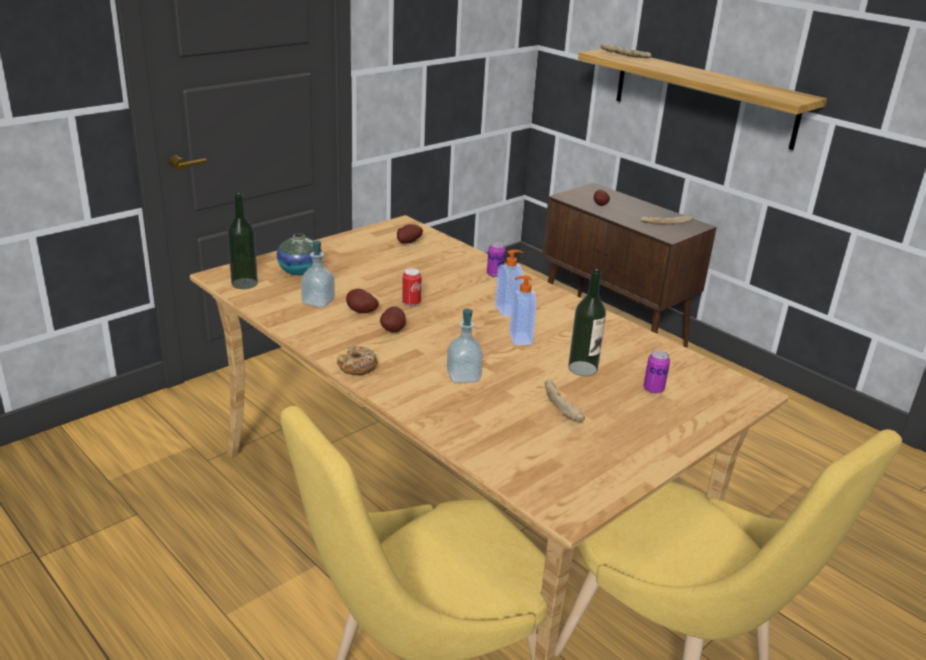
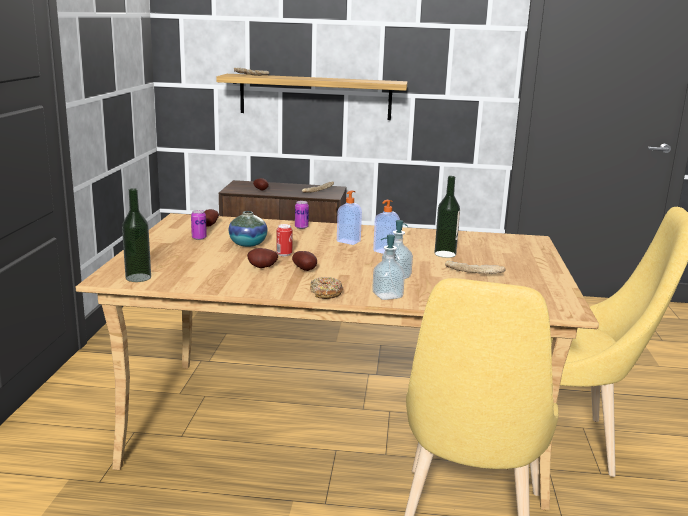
camera: 40 degrees left, 10 degrees down
(300, 271) = (165, 259): vase -> vase (248, 244)
(318, 302) = (220, 271): soap dispenser -> soap dispenser (387, 295)
(653, 389) = (494, 251): can -> can (199, 238)

